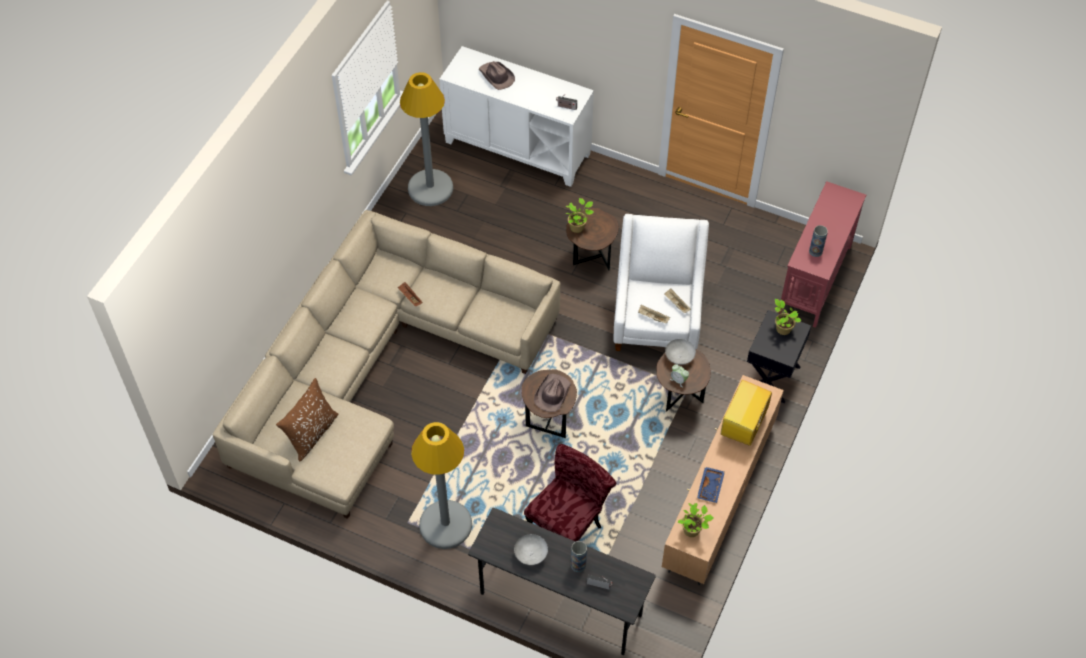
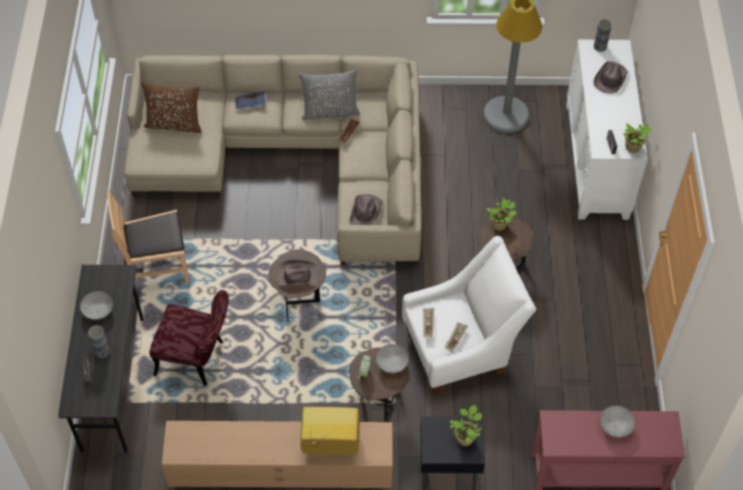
camera: 65 degrees right, 0 degrees up
(374, 302) = (330, 111): none -> grey pillow
(445, 525) = (156, 267): grey floor lamp -> brown chair
(508, 317) = (366, 212): none -> brown hat
(692, 530) = (190, 439): potted plant -> potted plant (633, 148)
(711, 487) = (245, 438): blue tray -> blue tray (250, 103)
(815, 251) = (574, 431): vase -> vase (600, 47)
(823, 224) = (615, 427): none -> grey bowl

